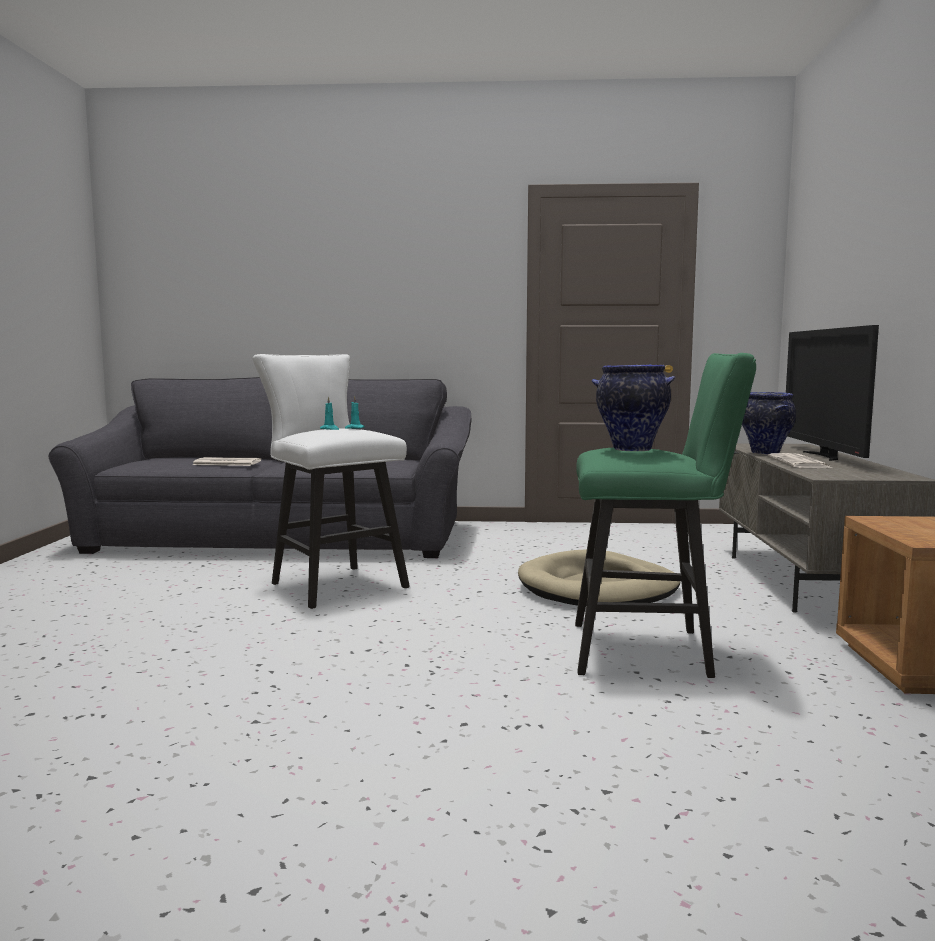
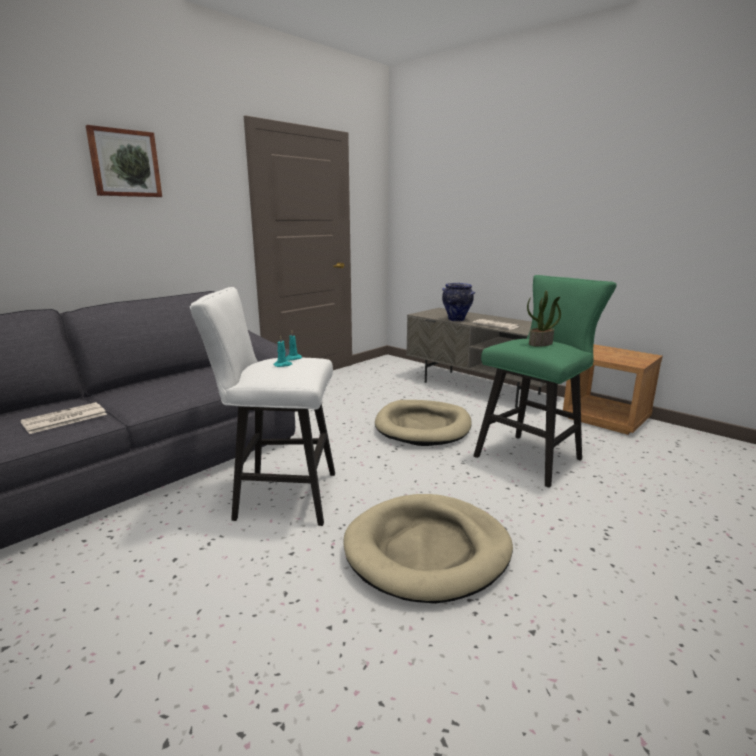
camera: 50 degrees left, 10 degrees up
(331, 652) = (427, 551): none -> beige dog bed
(384, 249) = (125, 163): none -> picture
(630, 449) = (540, 344): vase -> potted plant
(824, 456) = (482, 317): television -> none

